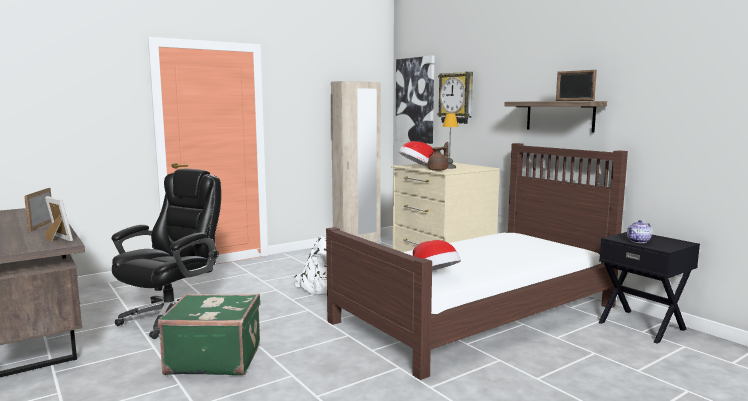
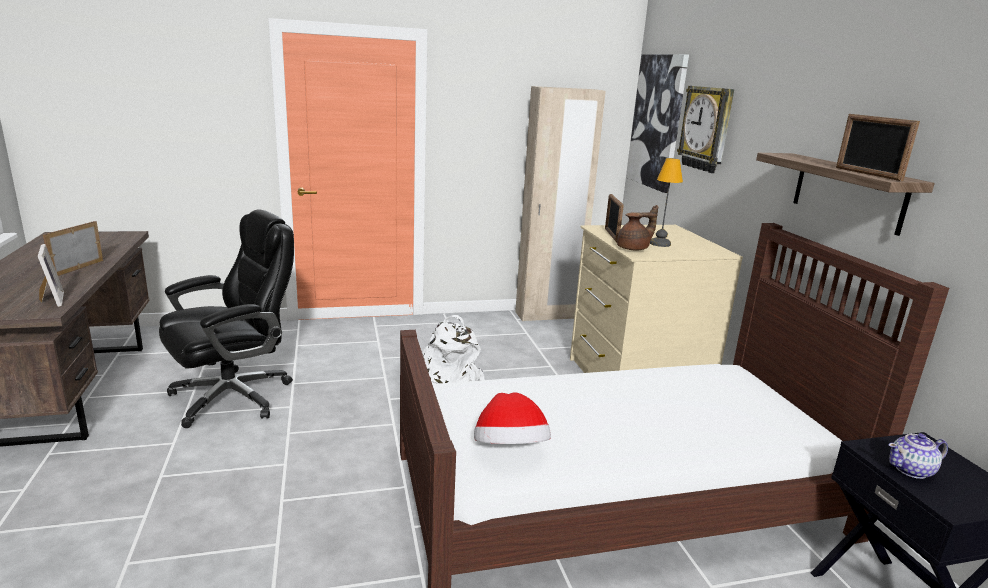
camera: 20 degrees right, 10 degrees up
(214, 358) = (217, 482): green suitcase -> none
(416, 167) = (611, 235): hat -> picture frame

